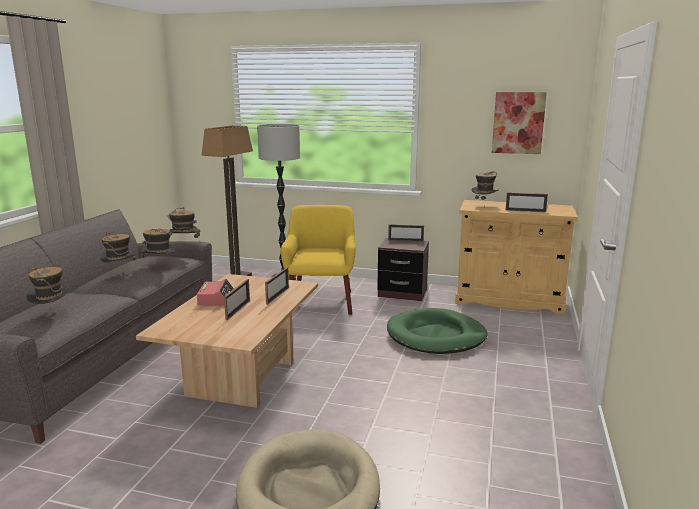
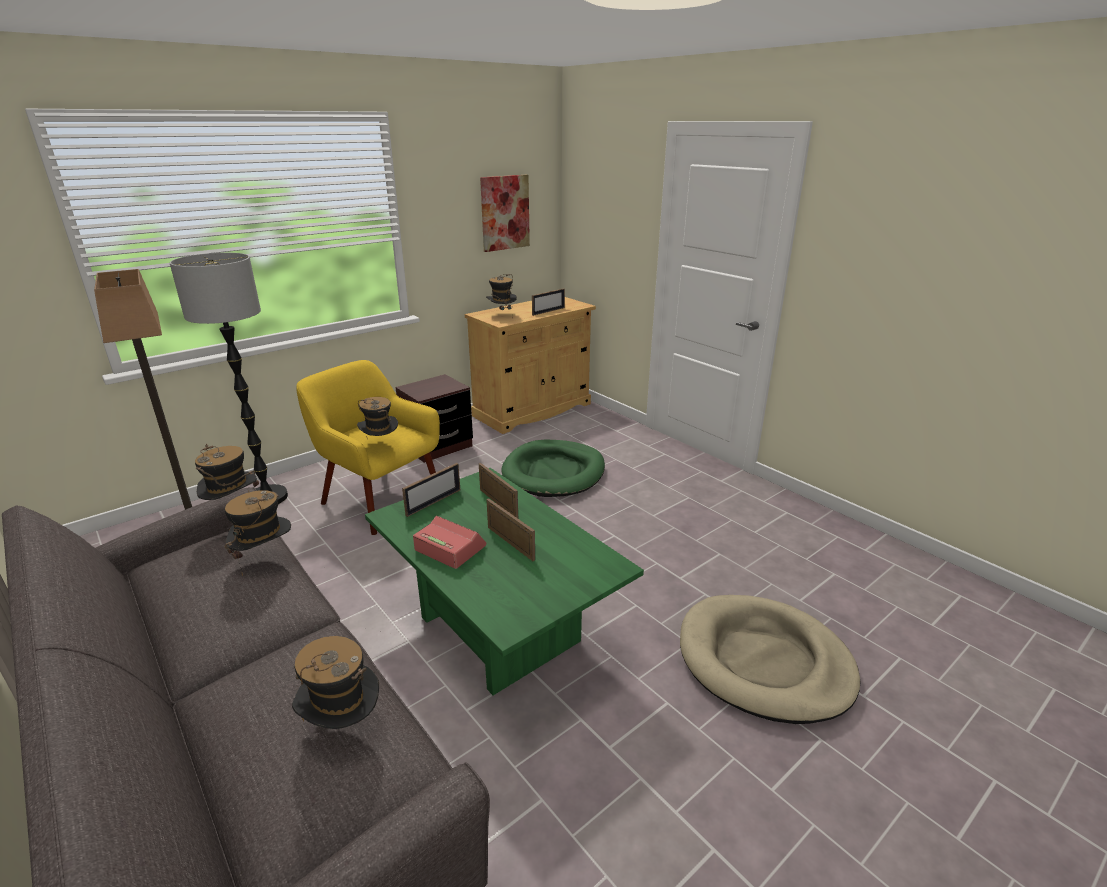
camera: 55 degrees left, 10 degrees up
(120, 273) = (232, 605): hat -> hat (380, 445)
(242, 378) = (499, 629): beige coffee table -> green coffee table
(405, 240) = (424, 382): picture frame -> picture frame (433, 502)

